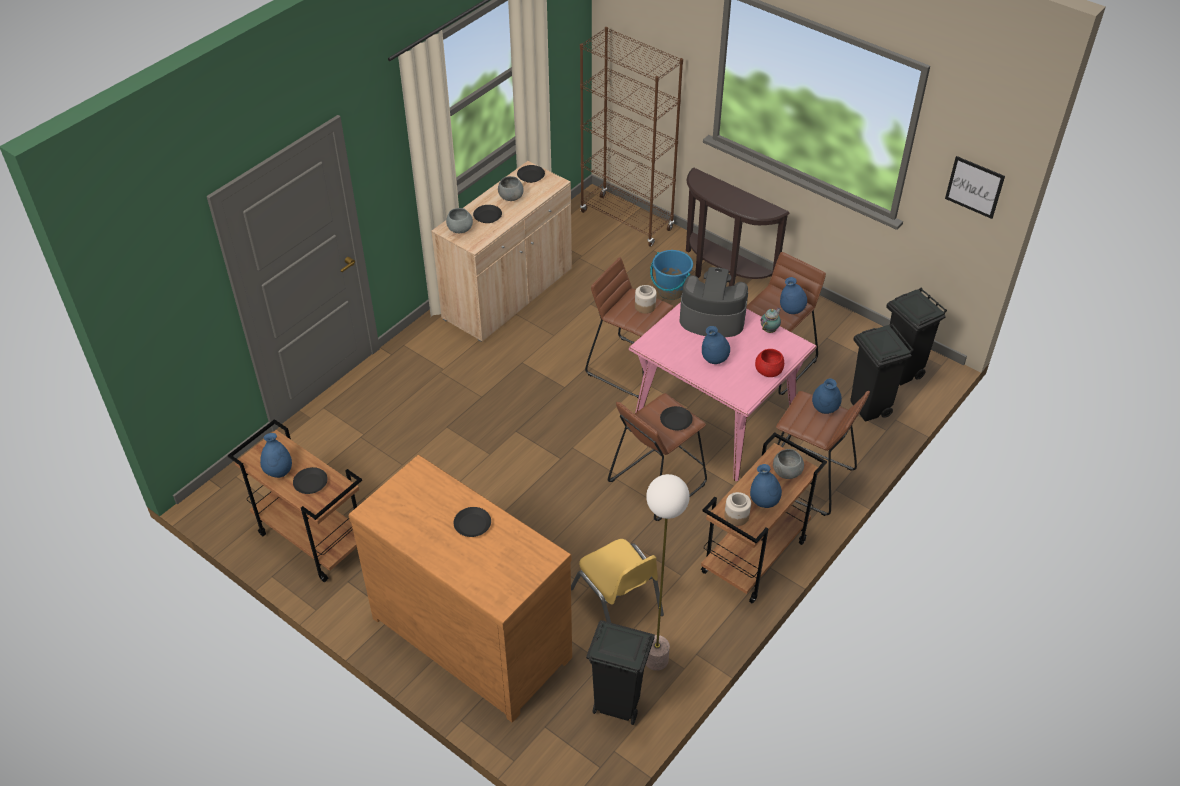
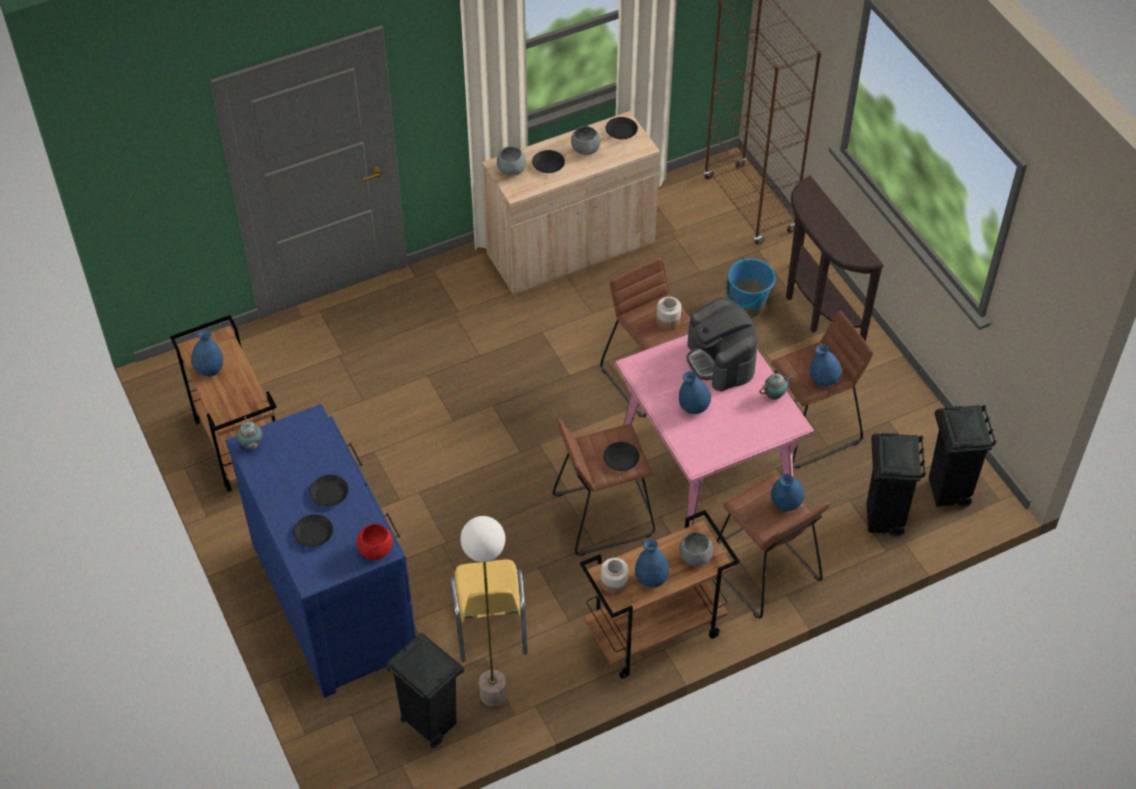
camera: 25 degrees right, 5 degrees up
(311, 483) = (232, 393): black plate -> black plate (314, 534)
(376, 510) = (252, 445): none -> teapot
(473, 634) = (335, 598): brown dresser -> blue dresser
(712, 318) = (720, 360): coffee machine -> coffee machine turned 150 degrees counterclockwise
(768, 372) = (742, 442): red bowl -> red bowl (375, 550)
(974, 187) = (1051, 316): picture -> none

